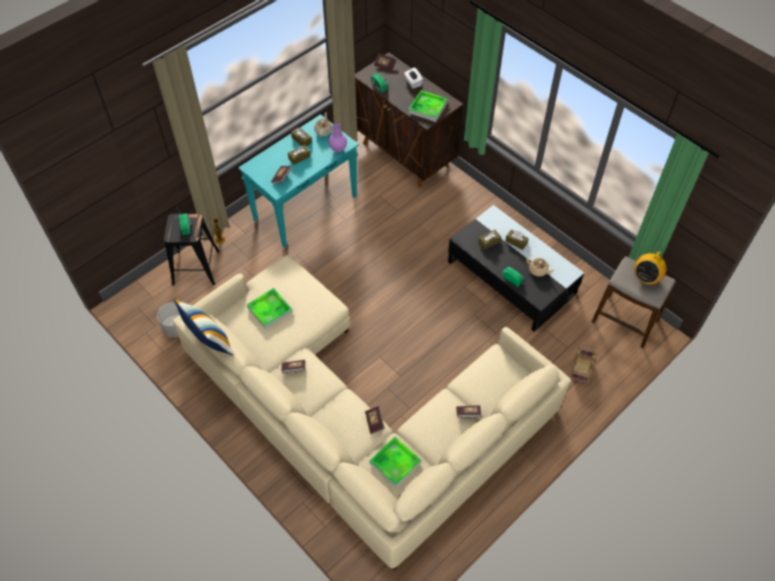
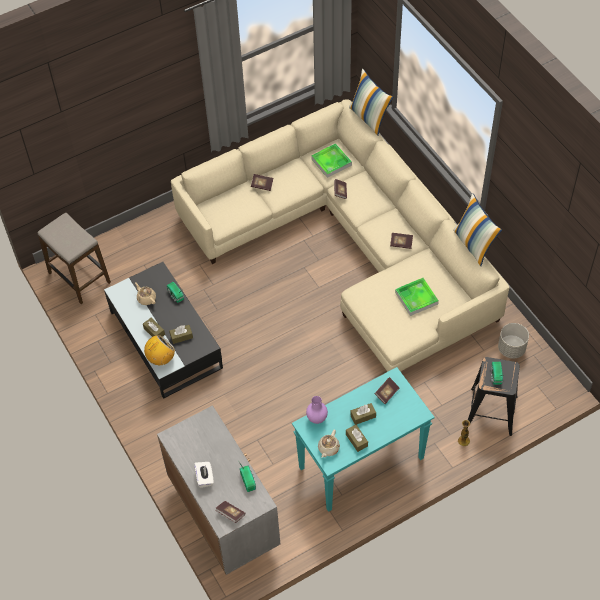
camera: 165 degrees left, 0 degrees up
(355, 497) = (369, 118): none -> pillow
(406, 155) = (224, 517): brown cabinet -> grey cabinet
(428, 108) = (200, 435): tray -> none
(581, 369) = (141, 244): basket -> none
(645, 278) = (63, 237): radio -> radio (161, 359)

